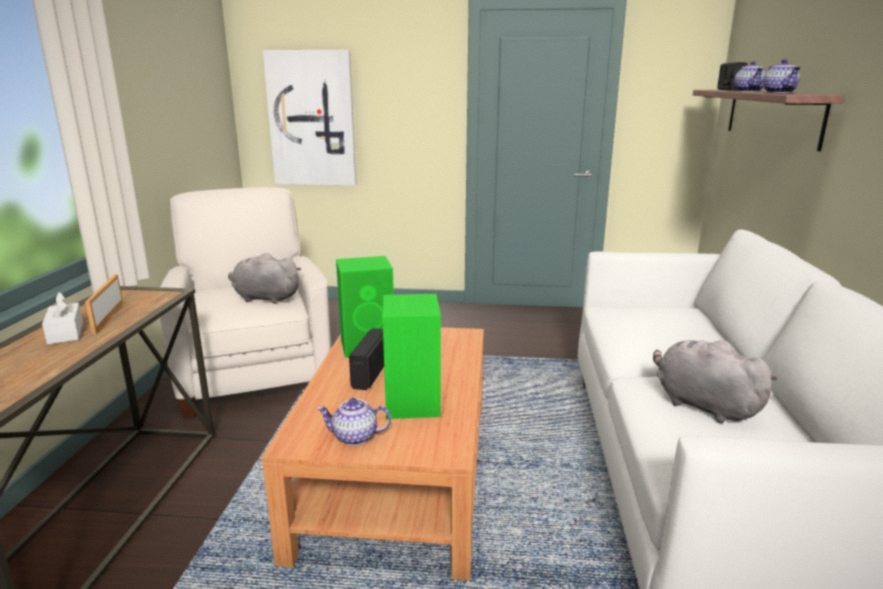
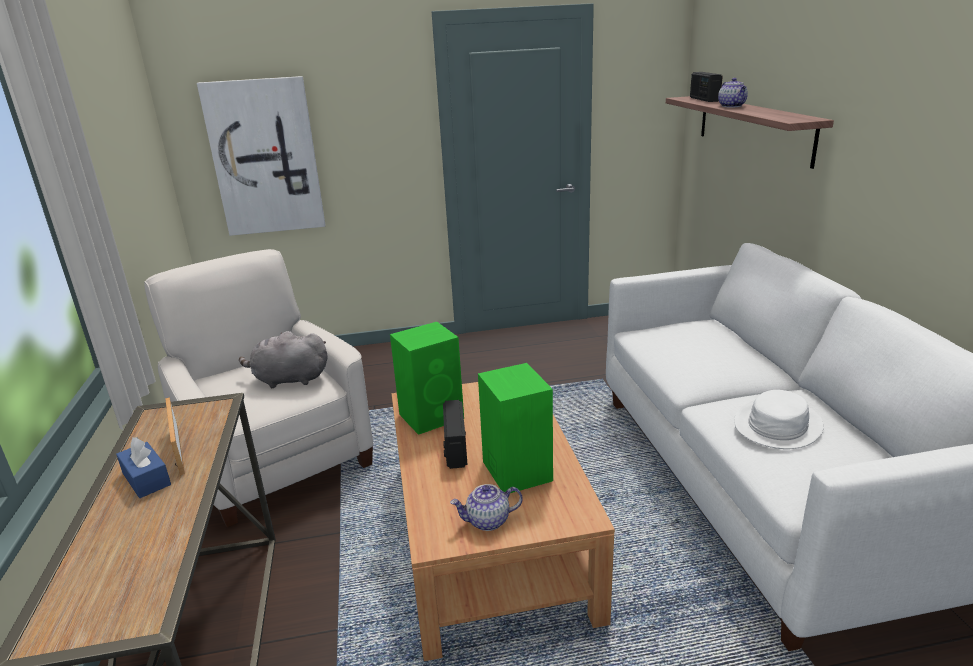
camera: 15 degrees left, 5 degrees up
(65, 333) = (146, 479): white tissue box -> blue tissue box
(702, 405) = (777, 425): grey plush toy -> white hat
(779, 92) = (769, 112): teapot -> none

